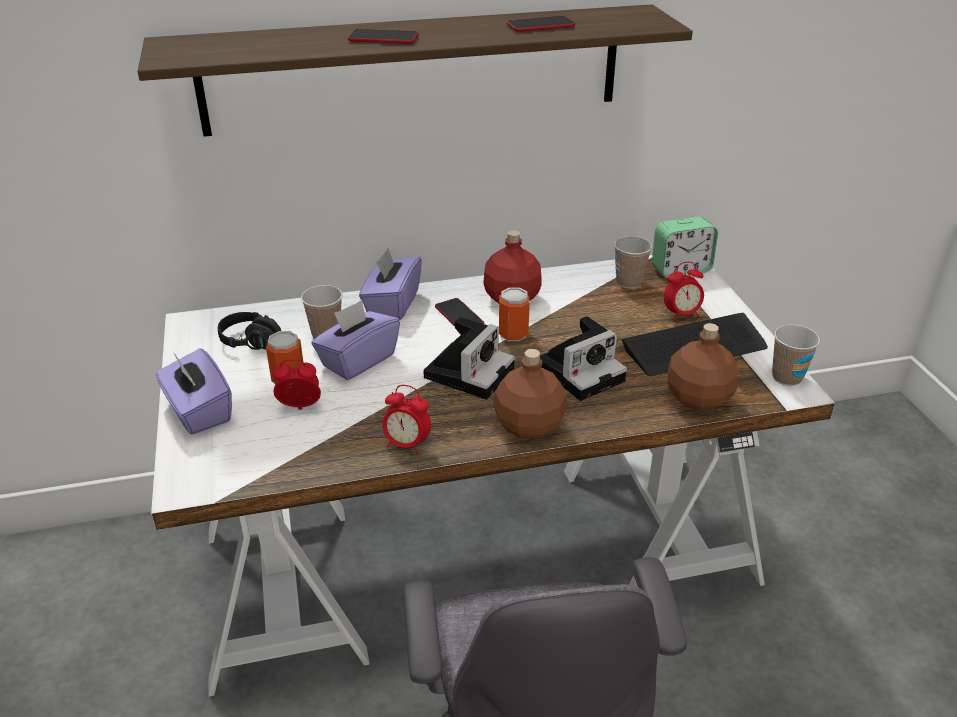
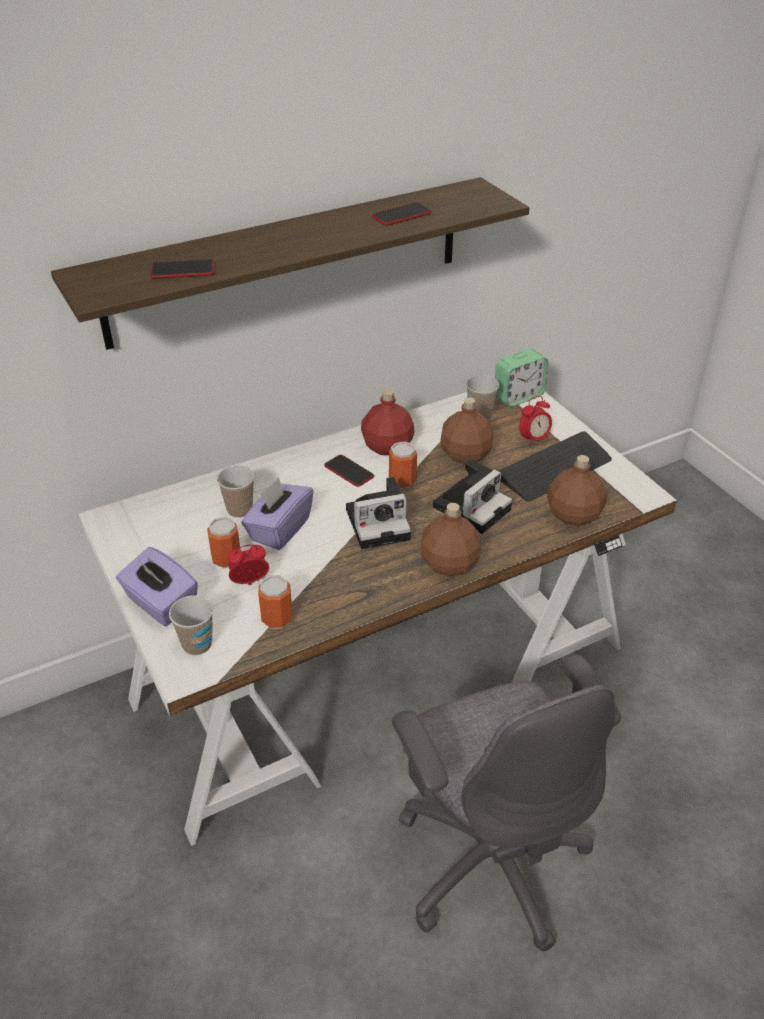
camera: 15 degrees left, 5 degrees up
(258, 343) = (181, 528): black headphones -> none
(311, 448) = (277, 618): none -> can
(383, 38) = (275, 247): phone -> phone (183, 270)
(392, 304) = (284, 469): purple tissue box -> none
(407, 445) = (356, 600): alarm clock -> none
(469, 371) = (380, 523): camera -> camera turned 60 degrees clockwise
(594, 319) = (465, 455): none -> brown bottle
(787, 377) = (634, 484): cup -> cup (197, 645)

